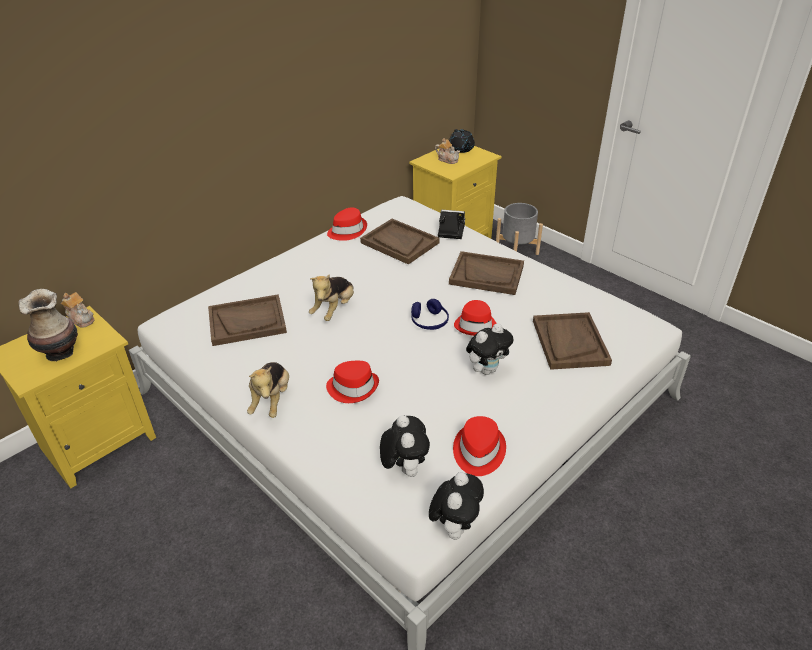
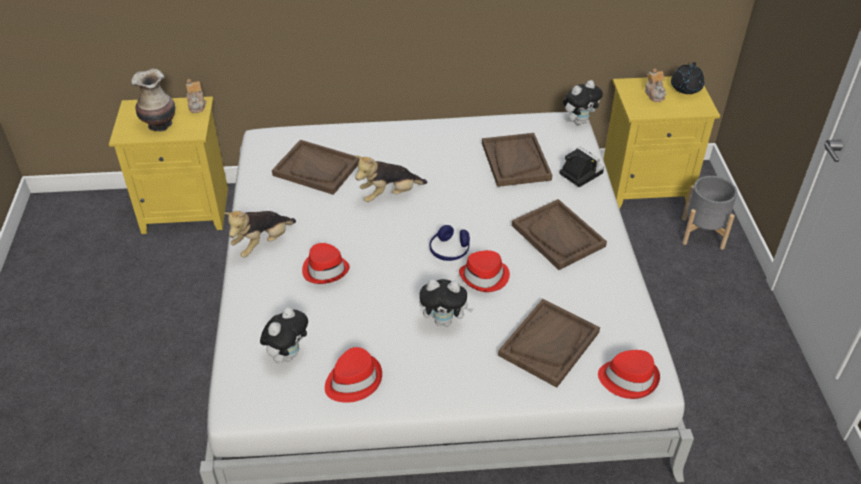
camera: 40 degrees right, 5 degrees up
(347, 231) = (485, 125): red hat -> red hat (628, 378)
(455, 526) = (270, 420): plush toy -> plush toy (579, 121)

